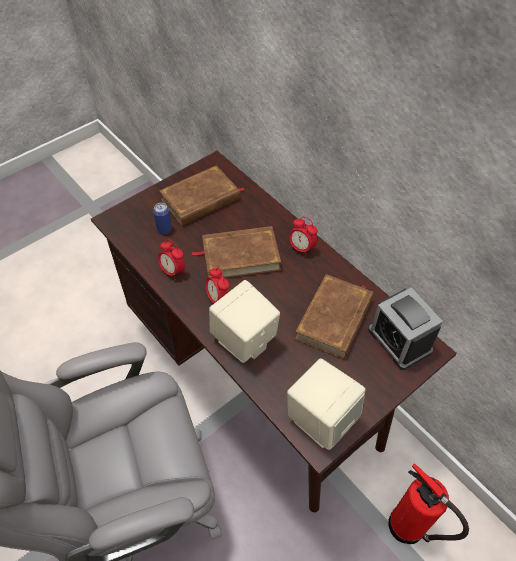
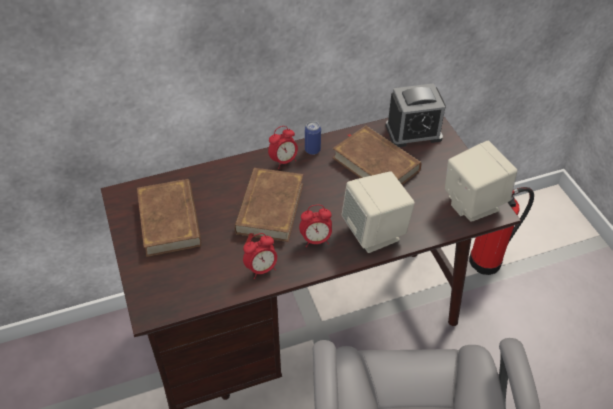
camera: 70 degrees left, 5 degrees down
(164, 229) = (195, 263): can -> can (312, 150)

